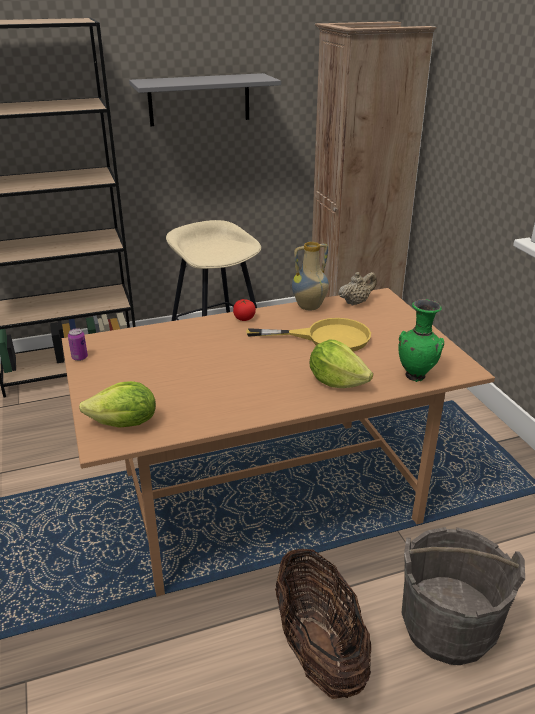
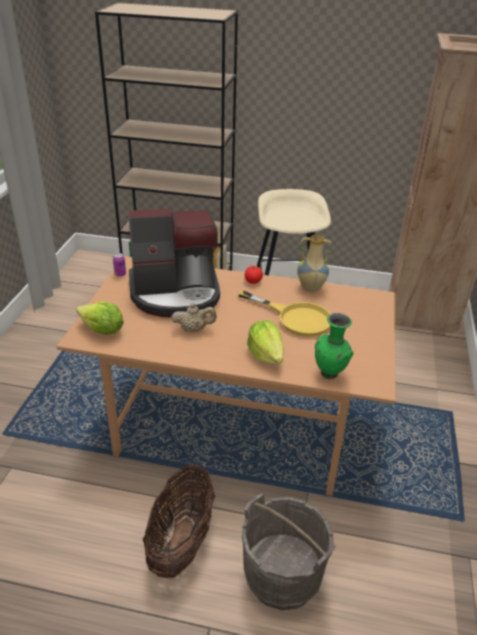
camera: 30 degrees right, 5 degrees up
(172, 356) = (176, 293): none -> coffee machine
(199, 99) = (319, 86): grey shelf -> none
(356, 302) = (352, 296): beige teapot -> beige teapot (194, 329)

